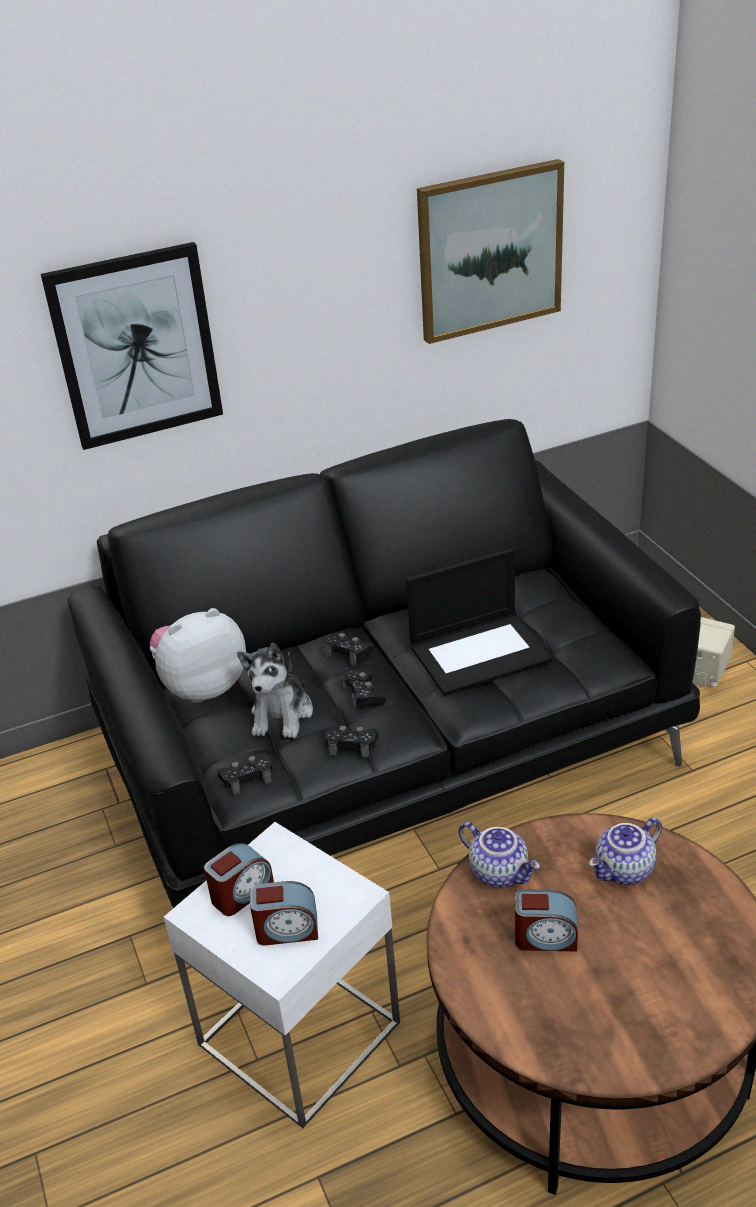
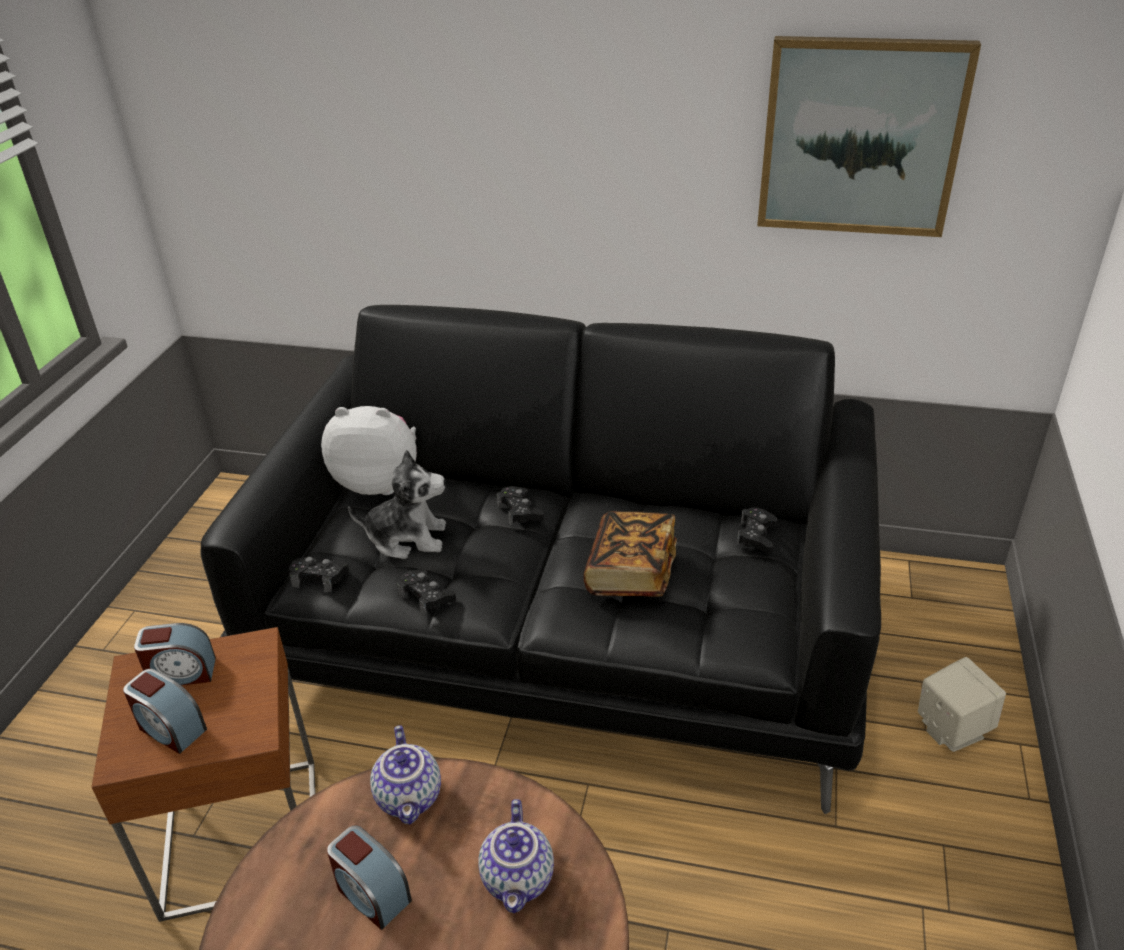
camera: 35 degrees right, 0 degrees up
(136, 346) = (438, 135): picture -> none
(282, 714) = (407, 538): plush toy -> plush toy turned 135 degrees counterclockwise
(299, 1033) = (242, 836): white side table -> brown side table
(363, 694) = (487, 555): black game controller -> black game controller (756, 536)
(480, 652) = (631, 572): laptop -> book
(625, 871) = (519, 880): teapot -> teapot turned 90 degrees counterclockwise

